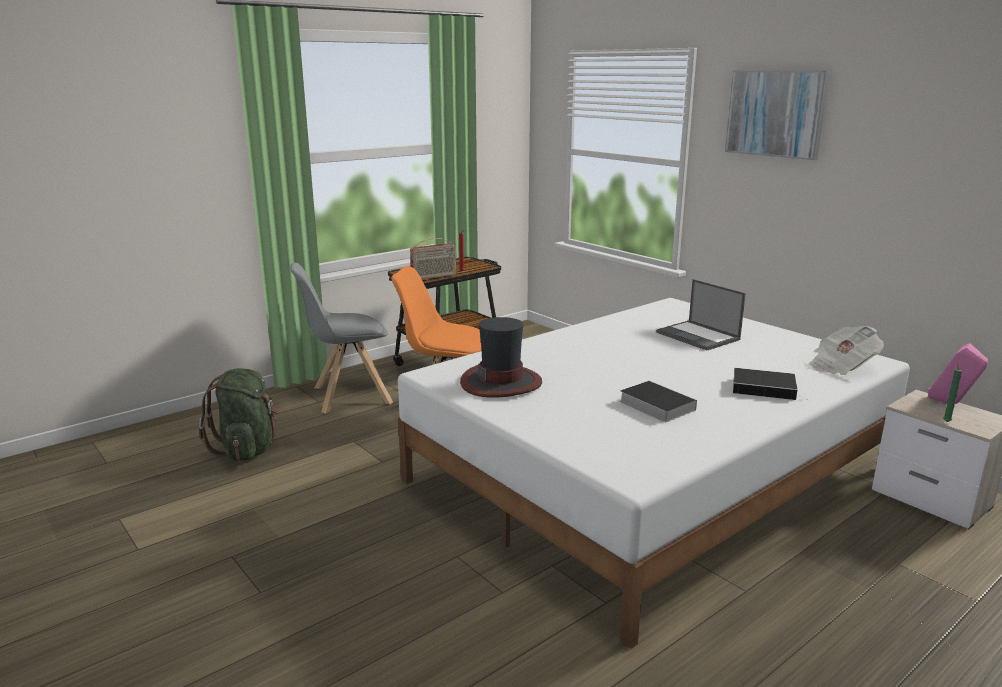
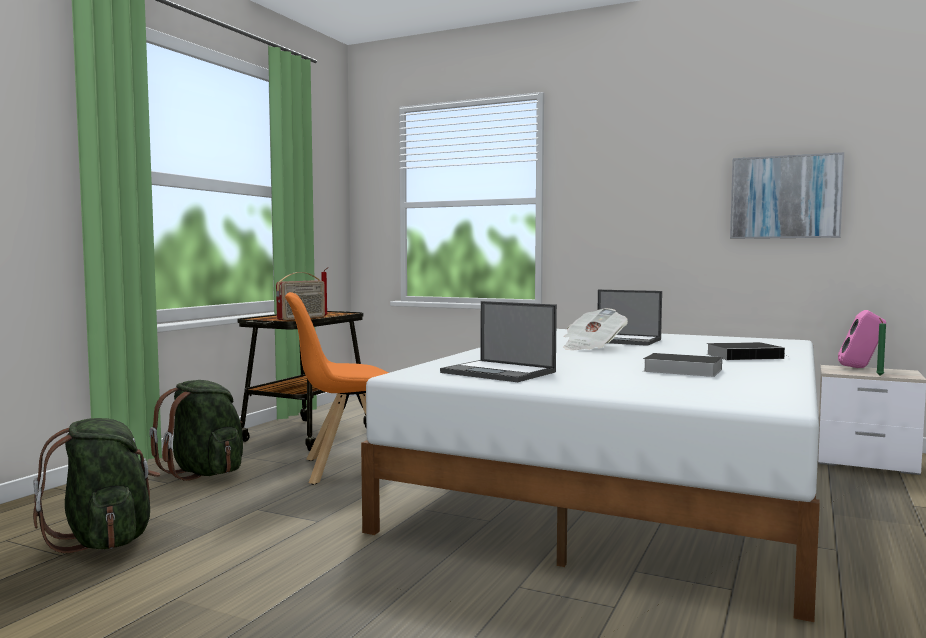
camera: 25 degrees left, 15 degrees down
(348, 396) = (205, 473): grey chair -> green backpack
(501, 382) = (499, 372): hat -> laptop
(775, 113) = (634, 142): picture -> picture (785, 197)
(840, 367) = (771, 344): newspaper -> newspaper (592, 347)

